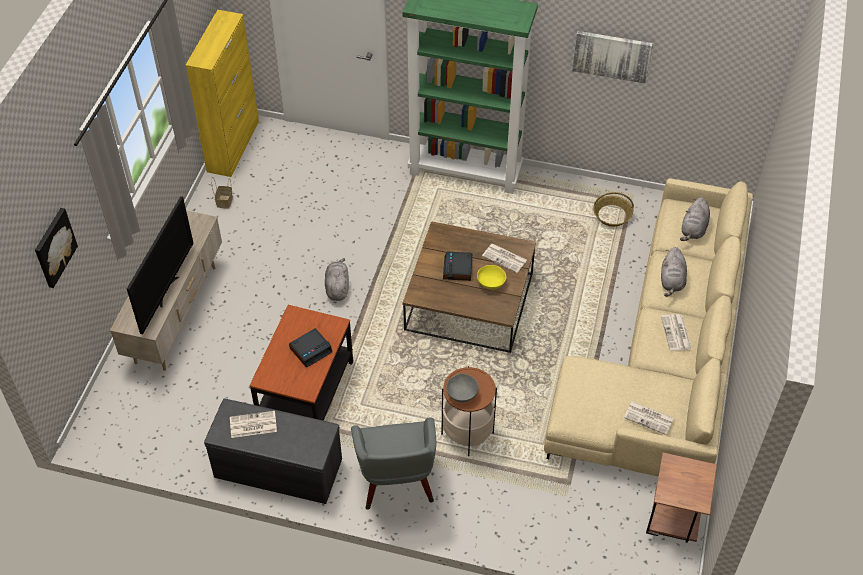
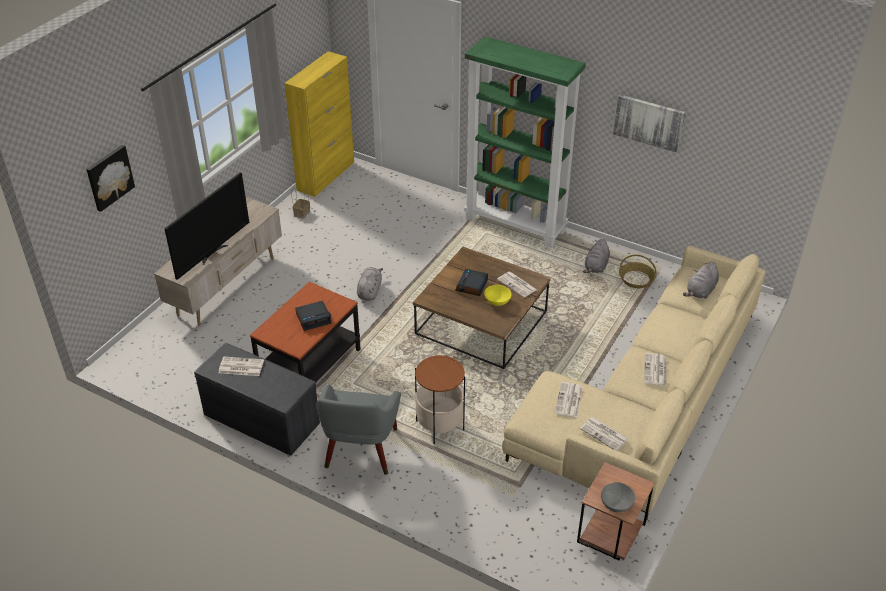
camera: 15 degrees right, 10 degrees down
(461, 394) = (431, 375): grey bowl -> grey bowl (616, 504)
(603, 387) = (569, 400): none -> newspaper
(672, 281) = (665, 328): grey plush toy -> grey plush toy (596, 266)

